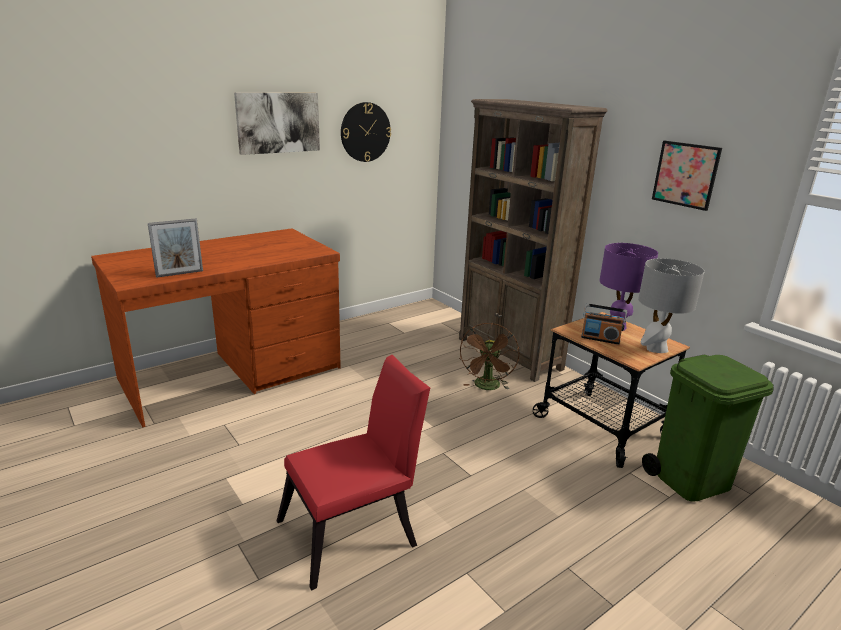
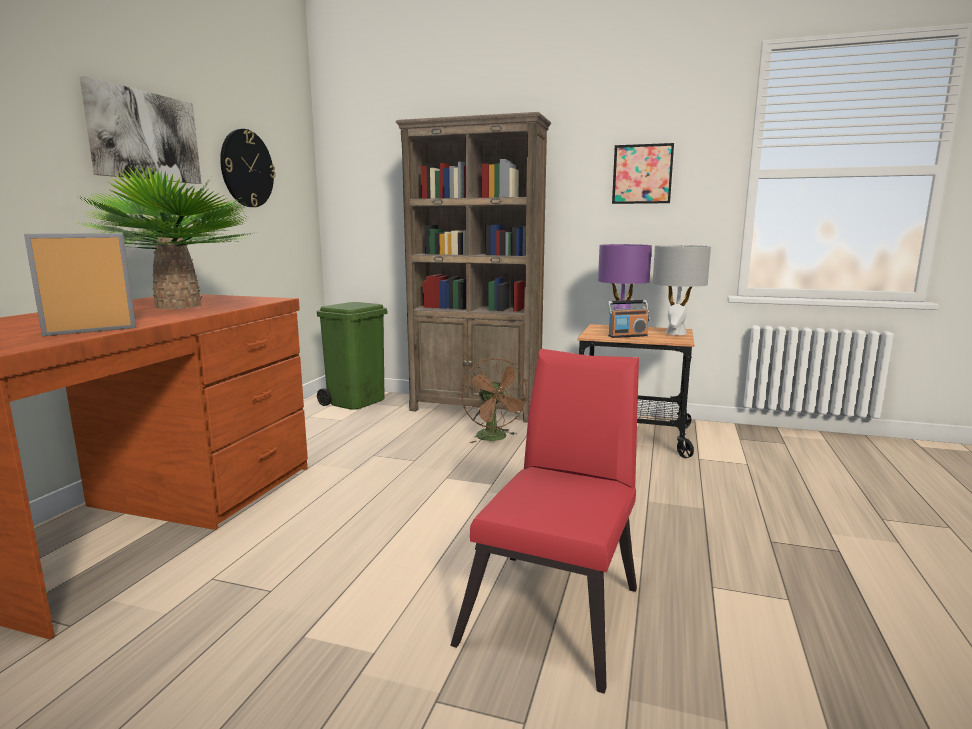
camera: 35 degrees left, 10 degrees down
(179, 274) = (90, 331): picture frame -> picture frame turned 150 degrees counterclockwise
(261, 249) = (178, 306): none -> potted plant
(691, 480) = (741, 448): green trash can -> green trash can (356, 401)

